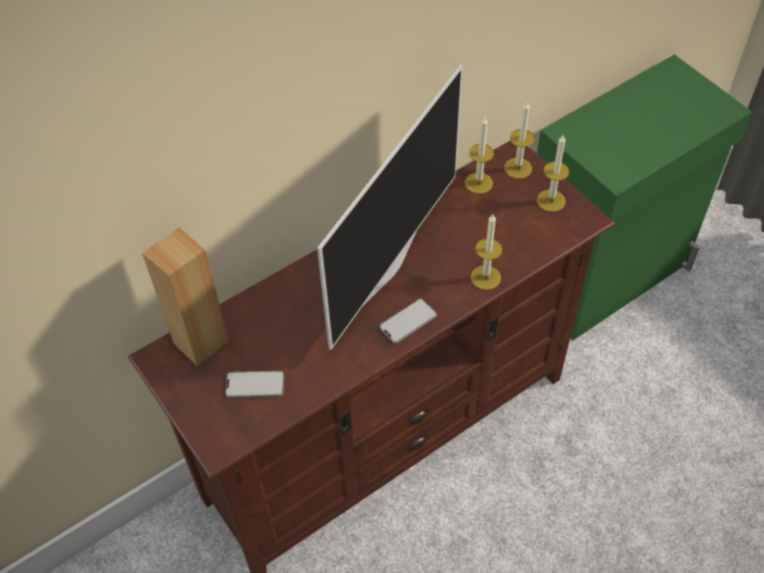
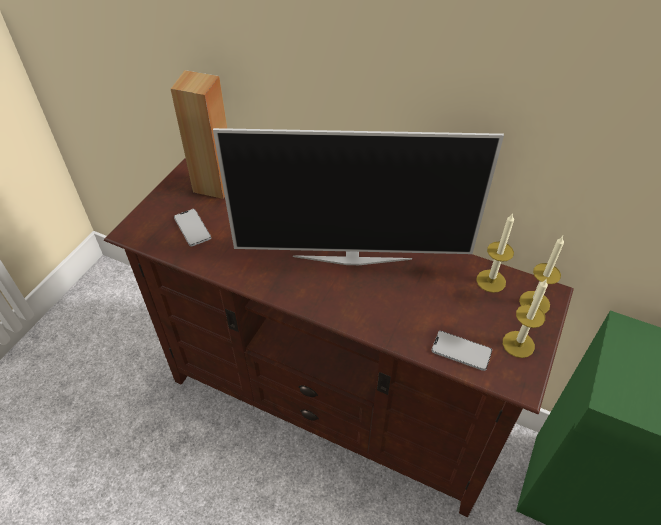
camera: 60 degrees right, 5 degrees down
(408, 321) = (304, 293): phone -> phone (461, 351)
(485, 277) = (388, 328): candle -> none

